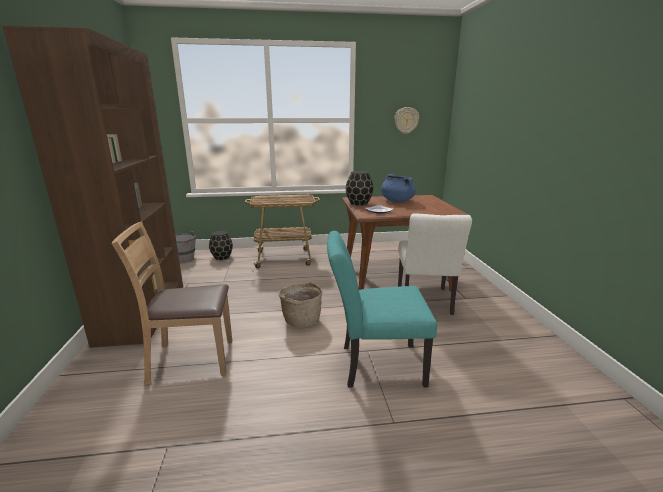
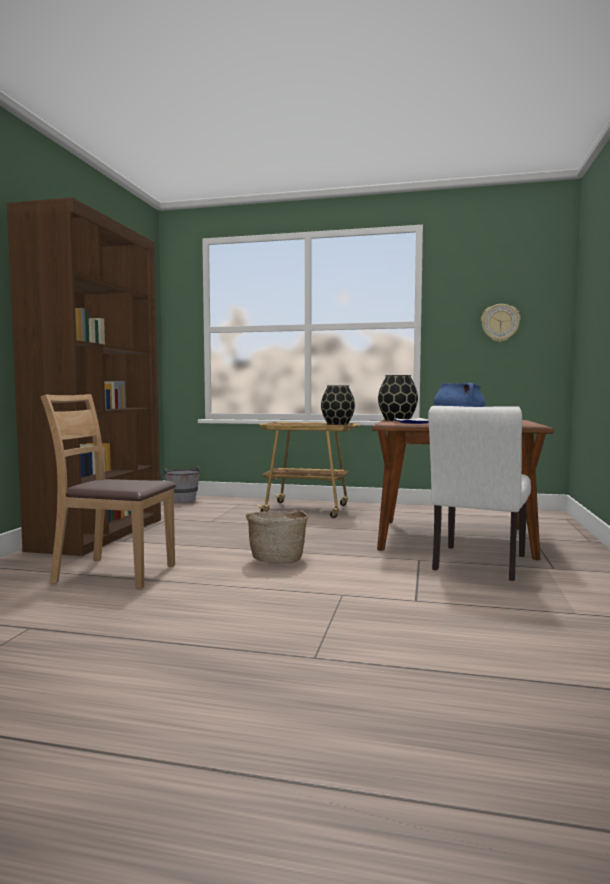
camera: 20 degrees right, 15 degrees down
(222, 257) = (228, 503): black vase -> black vase (337, 424)
(374, 365) = (339, 607): turquoise chair -> none

